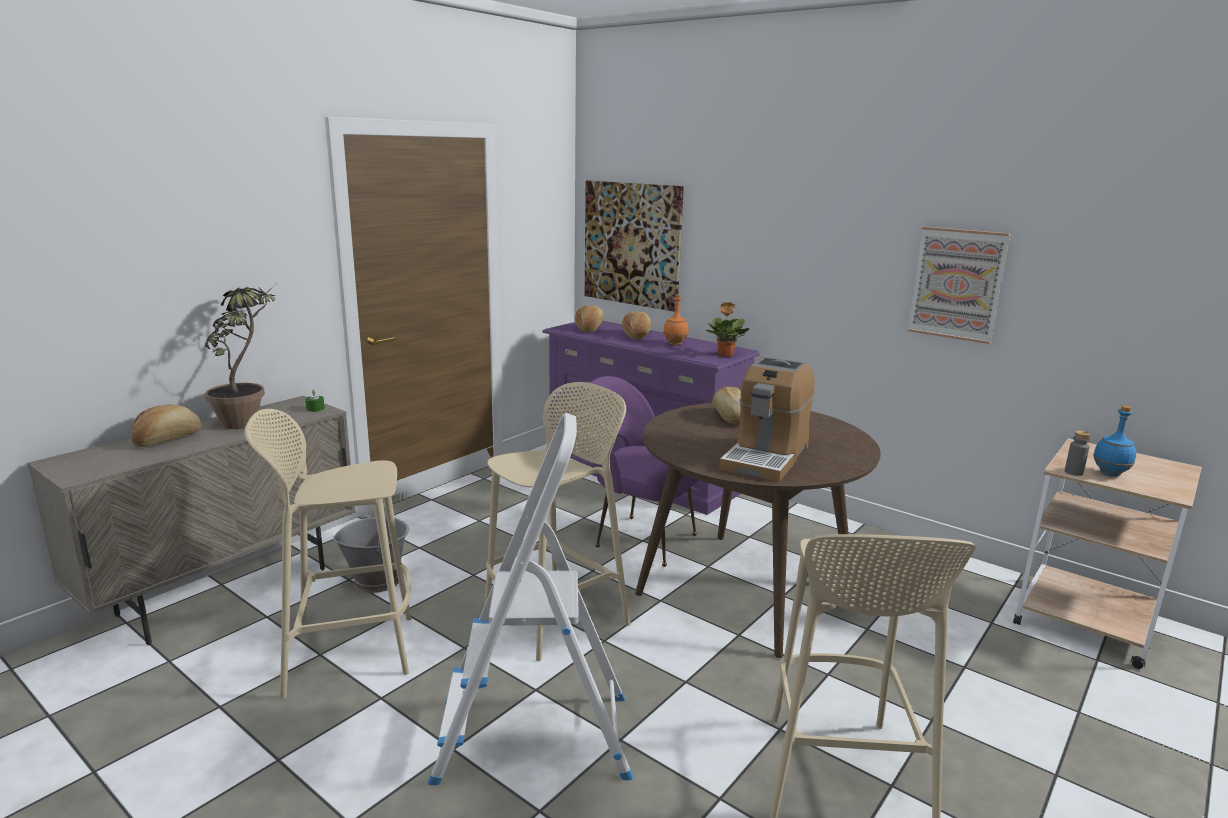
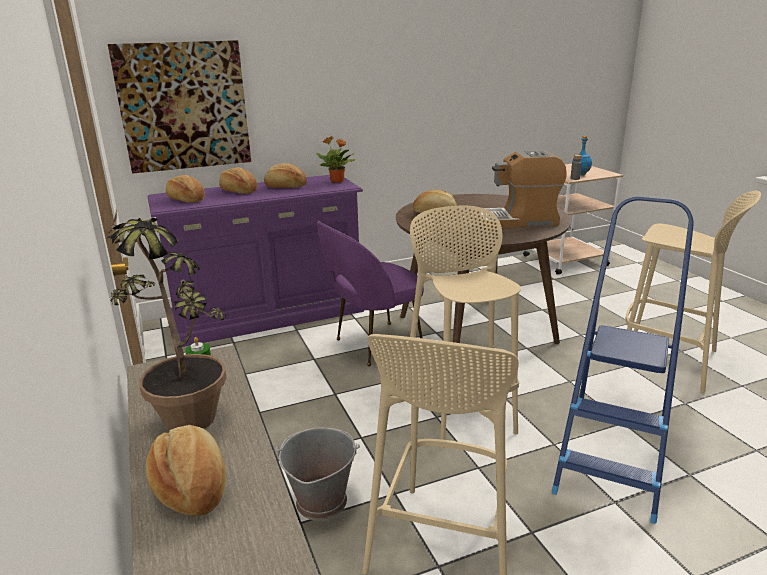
camera: 60 degrees left, 5 degrees up
(531, 738) = (611, 460): white step ladder -> blue step ladder
(675, 344) = (285, 186): orange bottle -> bread
(766, 457) = (518, 220): coffee machine -> coffee machine turned 120 degrees clockwise
(957, 284) = (464, 89): picture -> none

